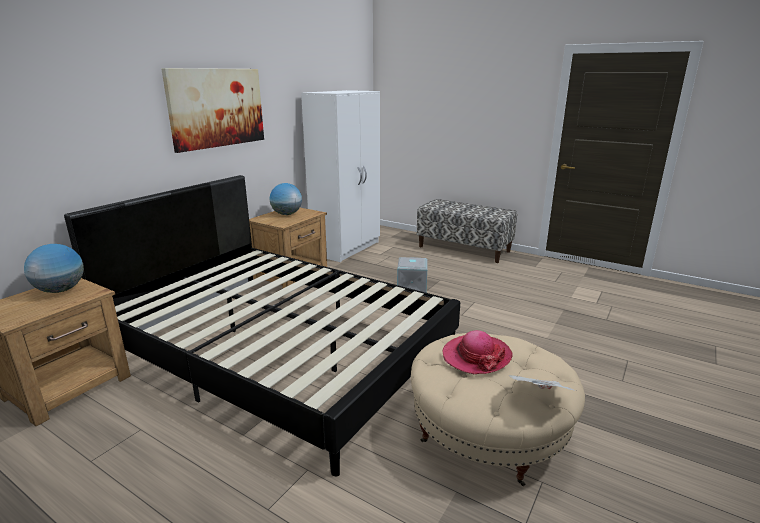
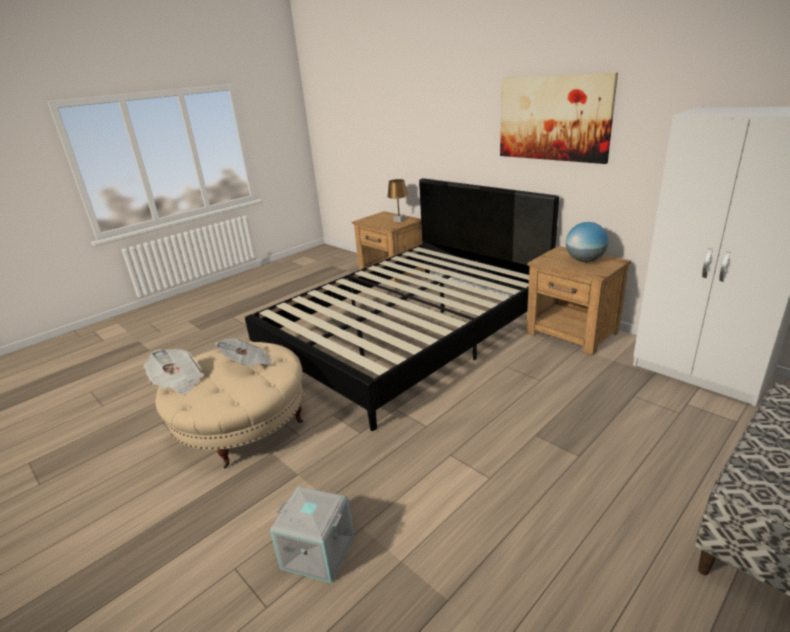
camera: 105 degrees right, 5 degrees up
(61, 290) = (399, 220): globe -> brown table lamp
(411, 290) = (535, 419): grey storage box -> grey storage box (319, 550)
(476, 356) = (248, 364): hat -> newspaper

